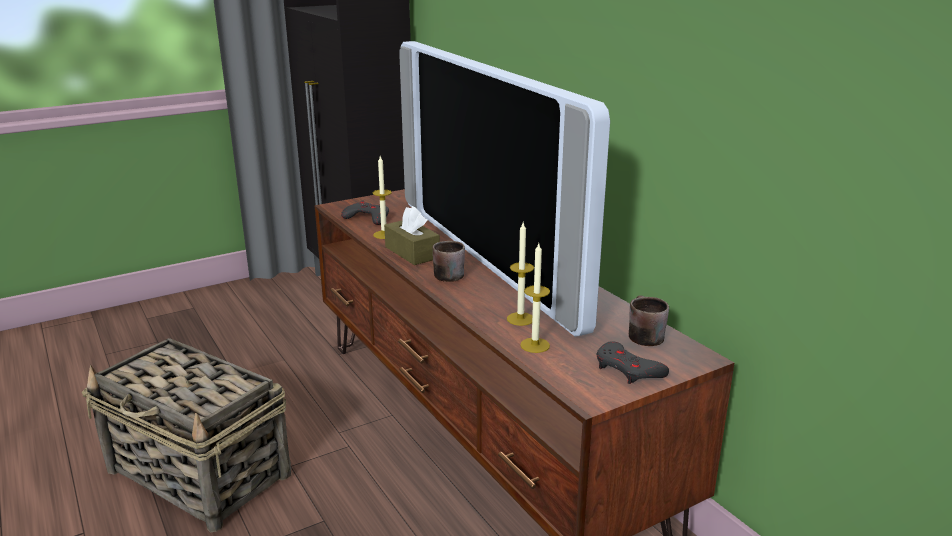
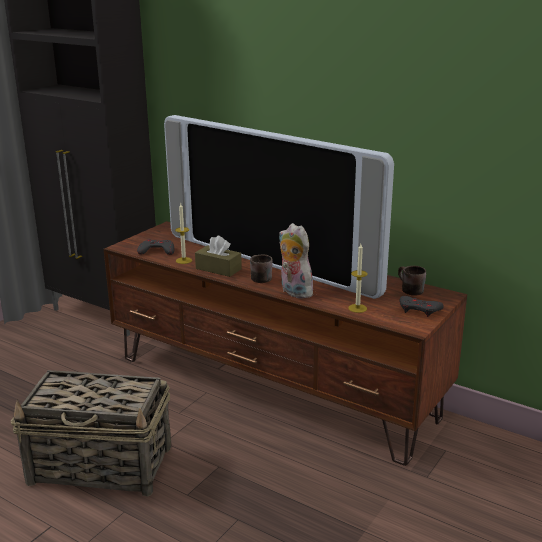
camera: 25 degrees left, 0 degrees up
(472, 302) = (293, 292): none -> plush toy
(520, 319) = (333, 295): candle -> none

